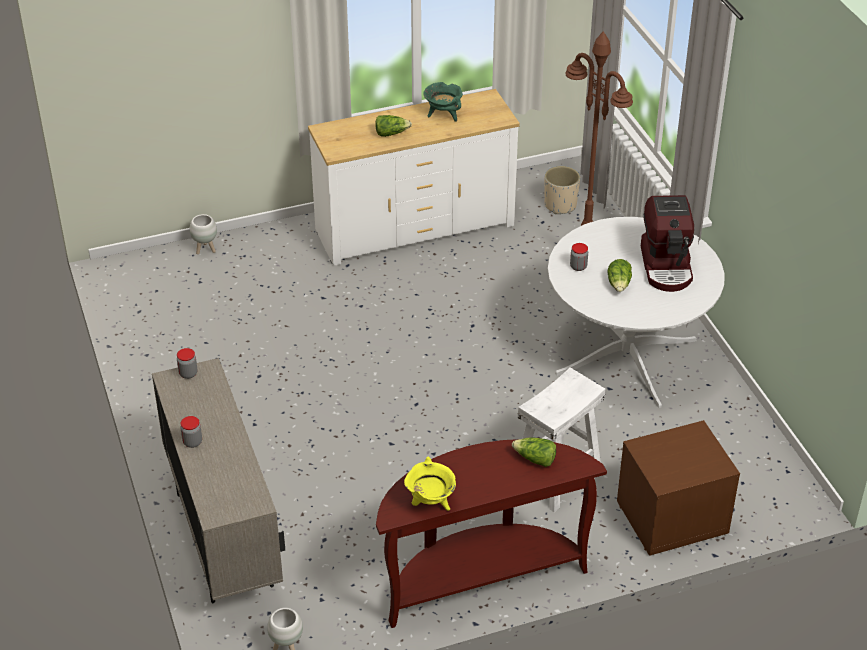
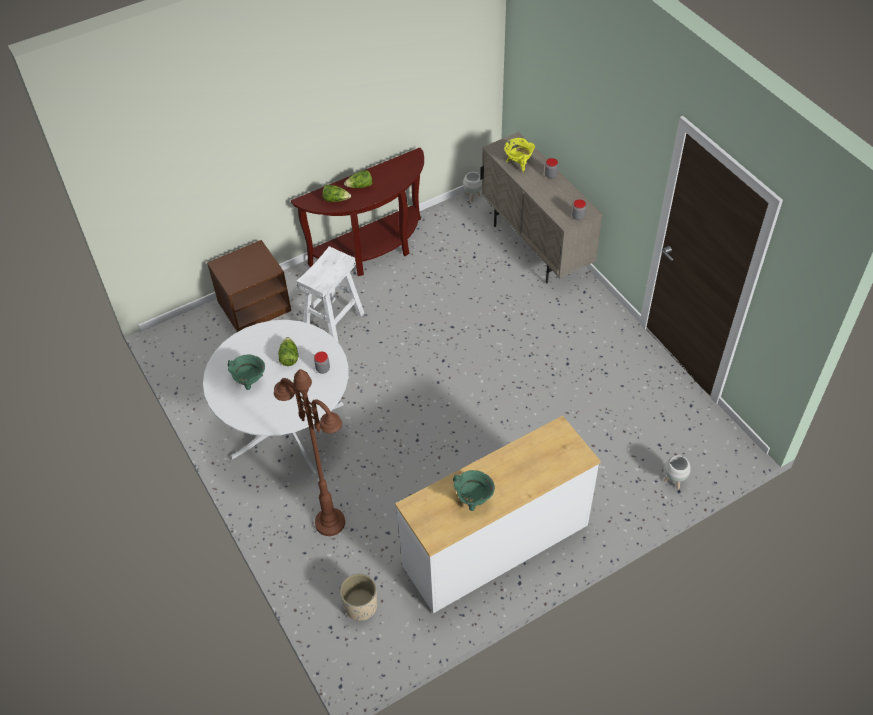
camera: 170 degrees right, 10 degrees up
(391, 133) = (516, 464): lettuce -> lettuce (360, 186)
(430, 503) = (394, 165): yellow cooking pot -> yellow cooking pot (518, 164)
(667, 266) = (249, 382): coffee machine -> green cooking pot

